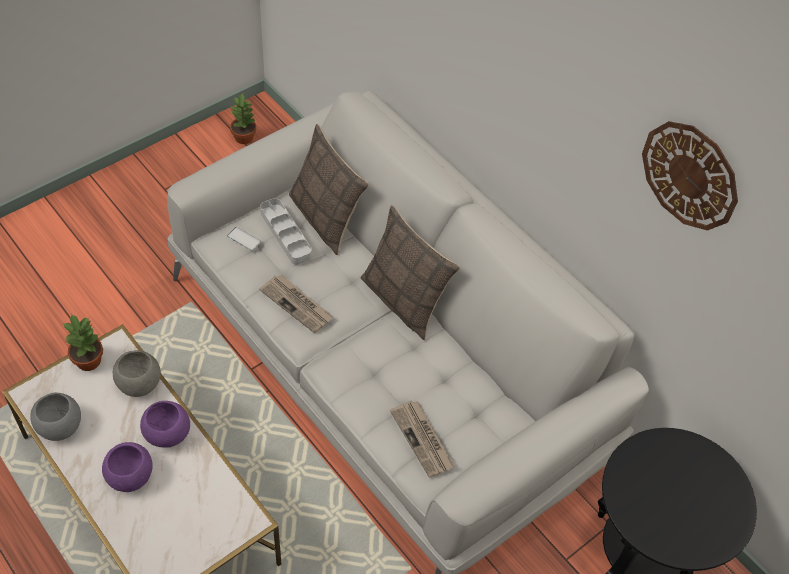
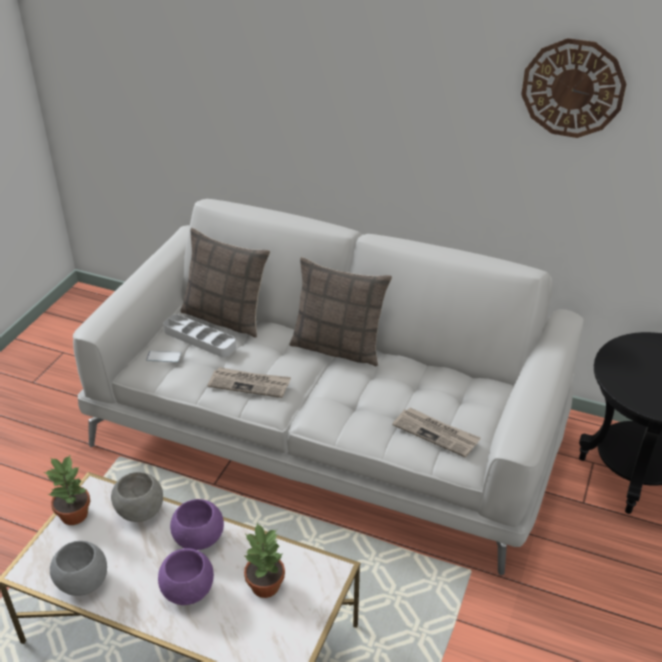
camera: 25 degrees left, 15 degrees down
(244, 137) = (83, 319): potted plant -> potted plant (266, 585)

